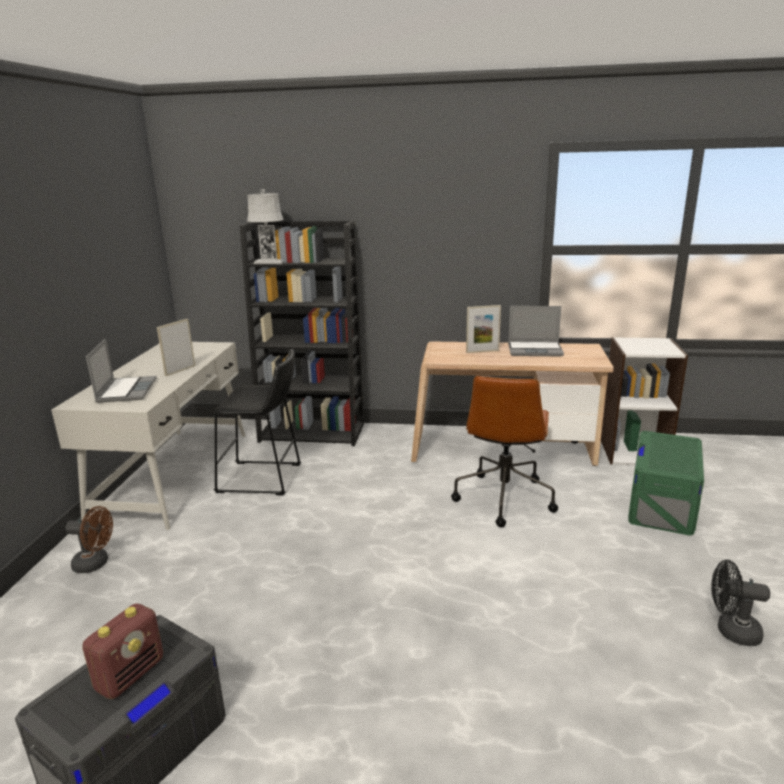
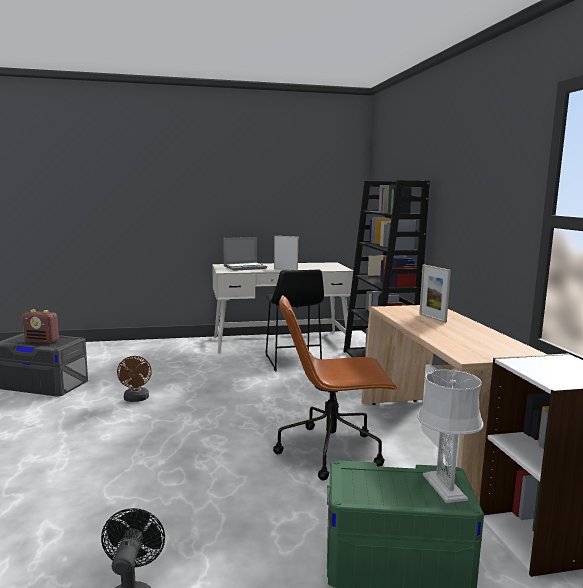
camera: 70 degrees right, 10 degrees down
(96, 564) = (179, 347): brown fan -> brown fan (136, 399)
(269, 262) = (375, 211): grey table lamp -> grey table lamp (444, 487)
(535, 350) = (471, 333): laptop -> none

